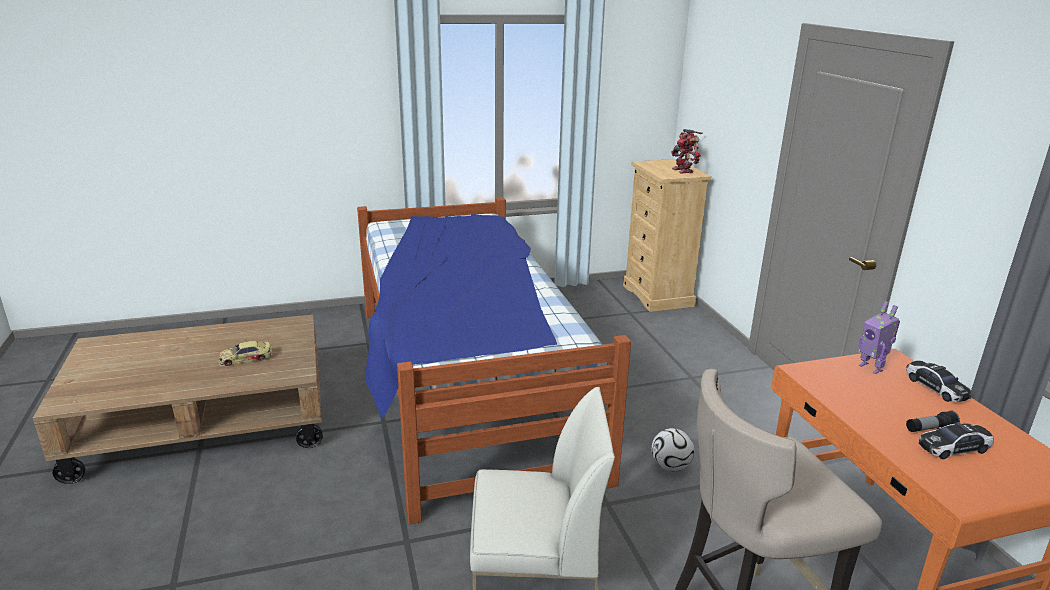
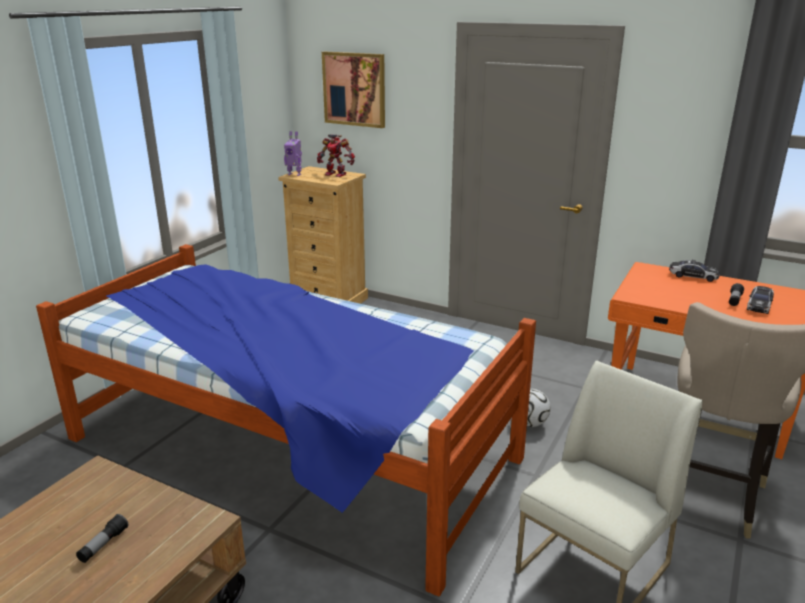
camera: 45 degrees left, 0 degrees up
(245, 358) = (103, 545): toy car -> flashlight
(719, 86) = (354, 89): none -> picture
(871, 367) = (650, 278): toy robot -> toy robot (295, 174)

